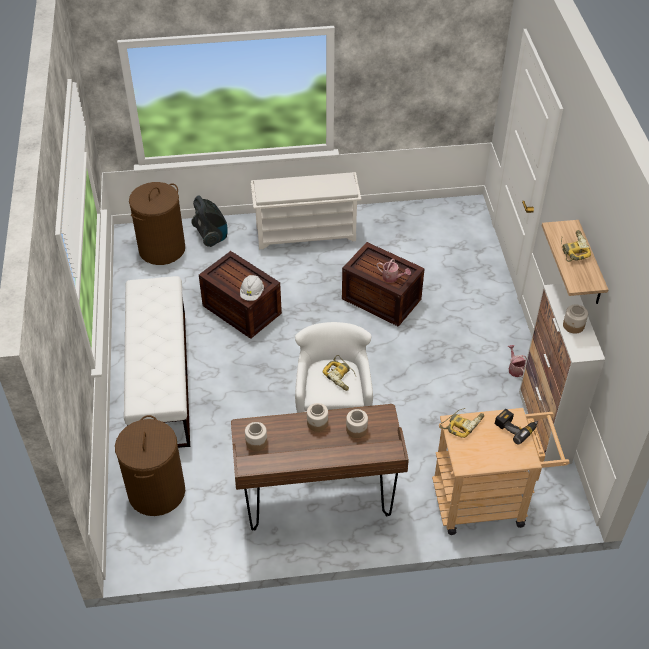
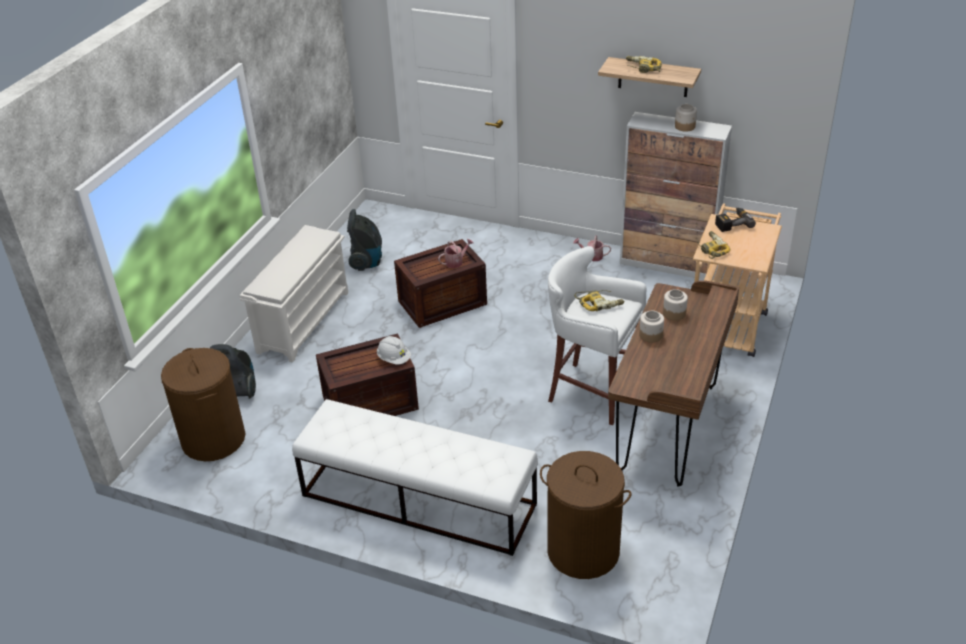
camera: 60 degrees left, 10 degrees down
(256, 442) = (650, 382): jar -> none
(401, 233) = (367, 261): none -> vacuum cleaner

